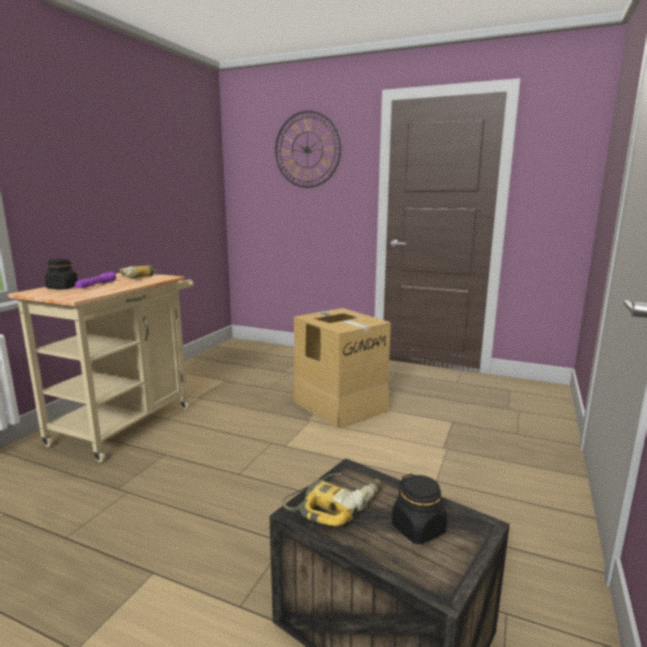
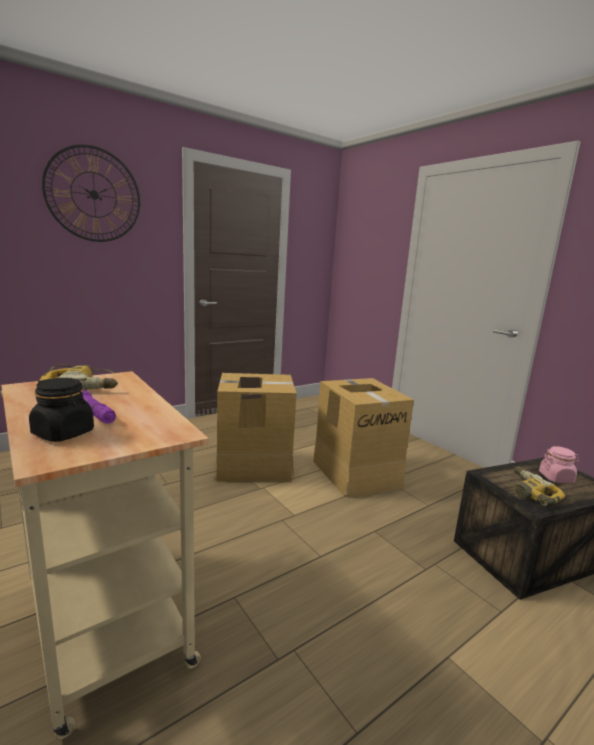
camera: 60 degrees left, 0 degrees up
(405, 455) = (356, 473): none -> cardboard box
(418, 529) = (556, 478): black jar -> pink jar

